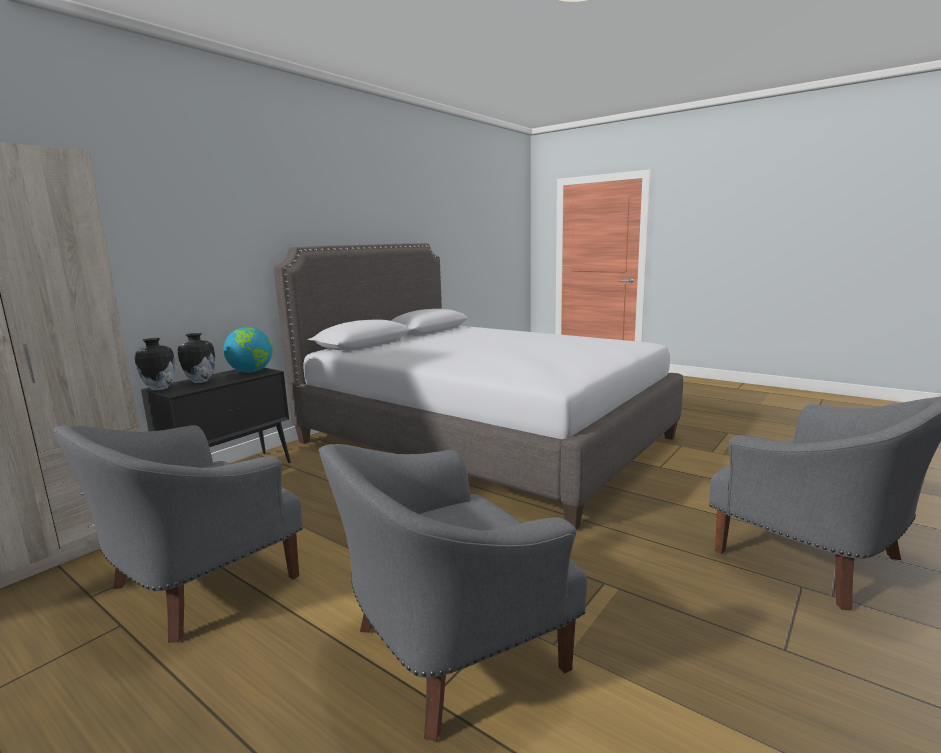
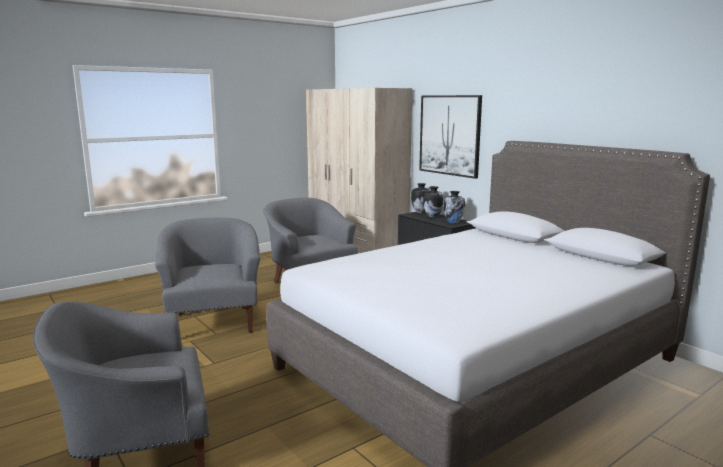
camera: 105 degrees right, 0 degrees up
(172, 250) = (449, 135): none -> picture
(251, 372) = (453, 222): globe -> vase

